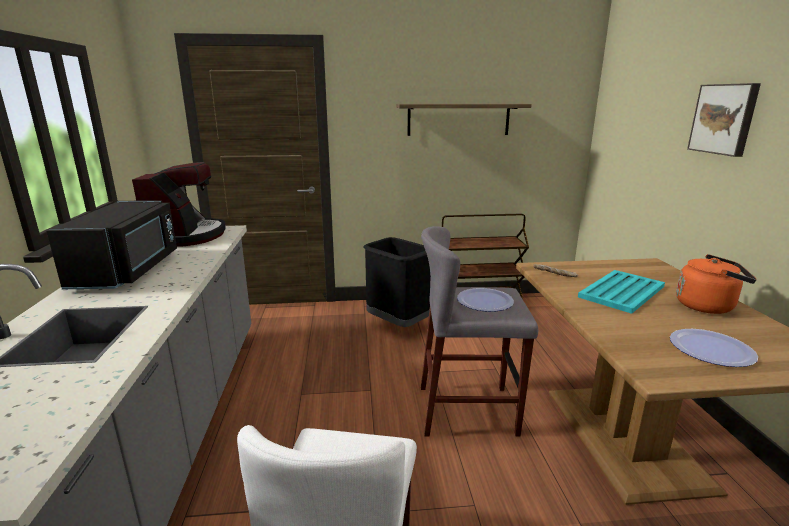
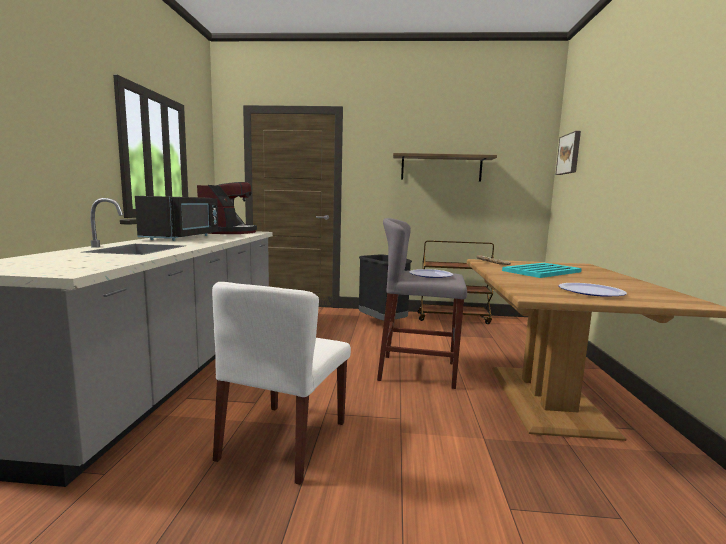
camera: 10 degrees right, 10 degrees down
(707, 306) = (610, 279): orange kettle -> none
(724, 119) = (634, 145): picture -> picture (569, 154)

